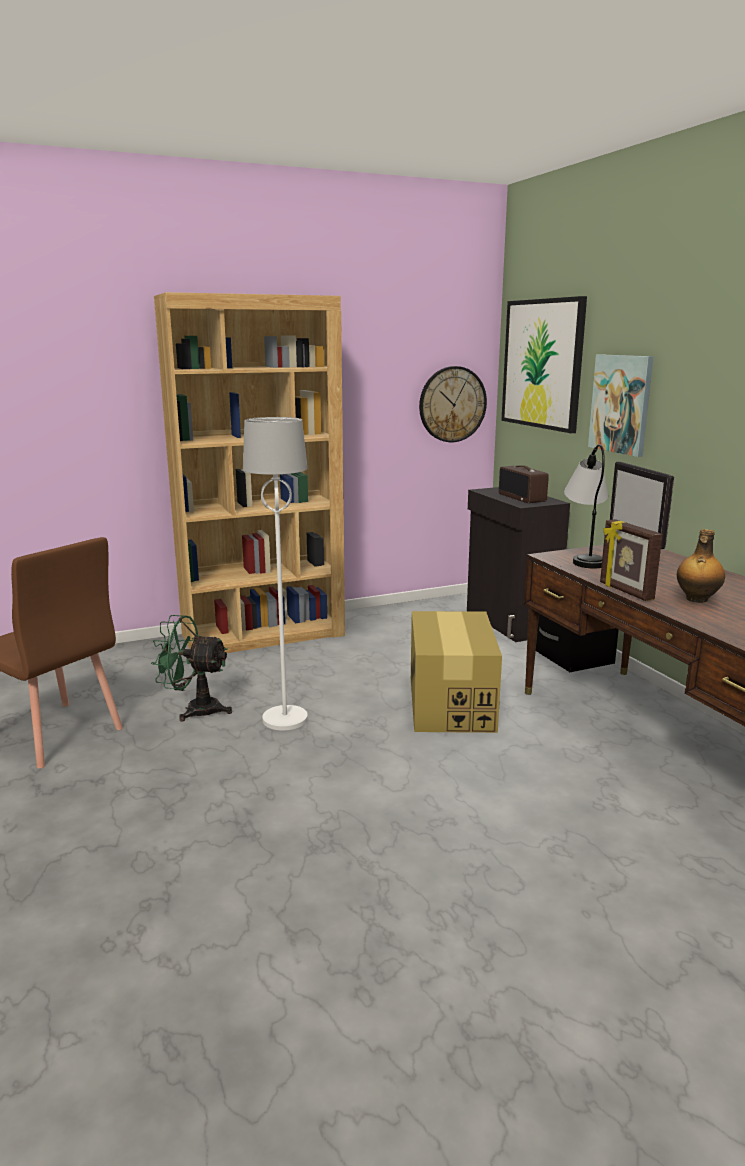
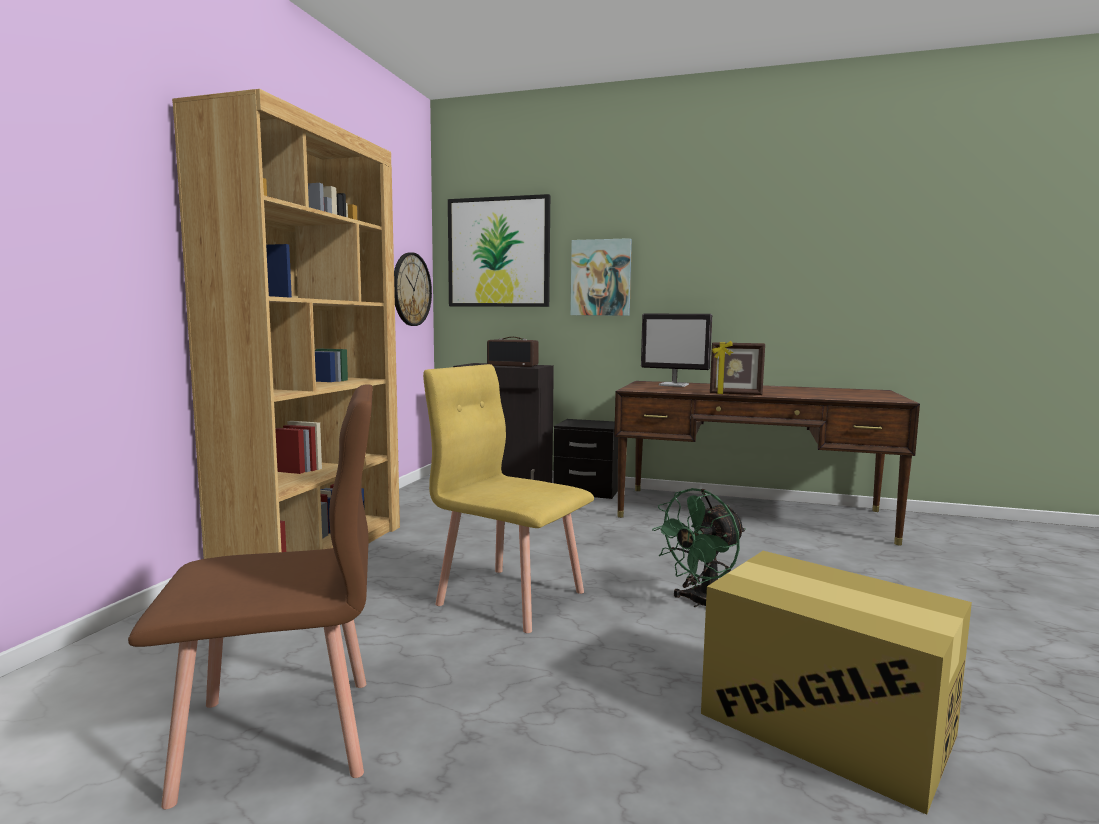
camera: 50 degrees left, 10 degrees down
(195, 709) = (405, 629): green fan -> green fan (701, 604)
(285, 719) = (510, 597): white floor lamp -> yellow chair
(451, 704) = (595, 539): cardboard box -> cardboard box (827, 724)
(584, 557) = (649, 388): table lamp -> none
(696, 599) = (772, 392): bottle -> none

